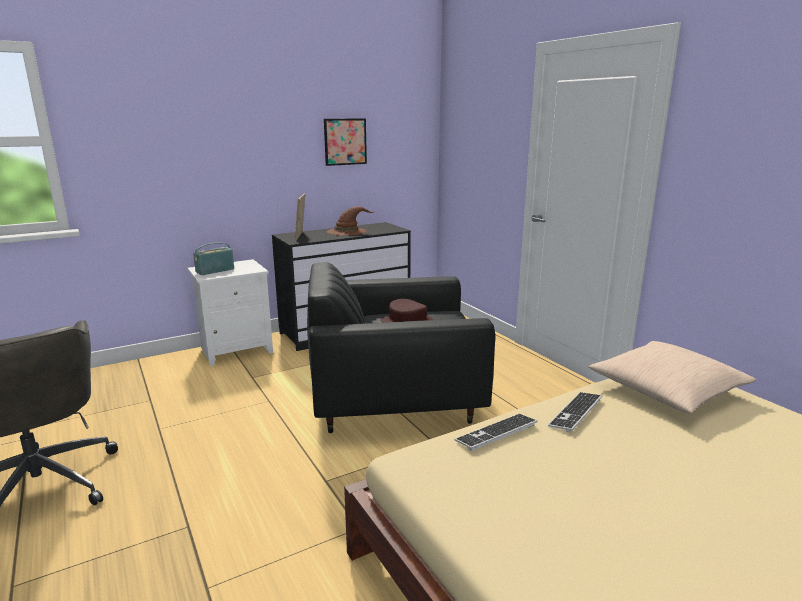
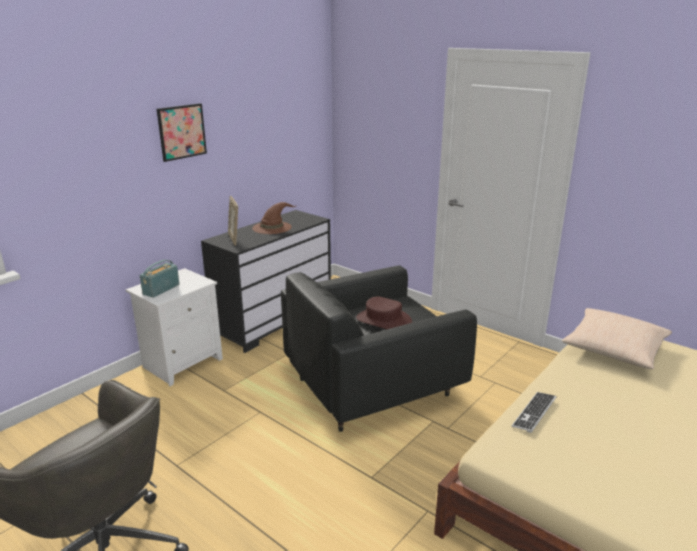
camera: 20 degrees left, 5 degrees up
(345, 141) = (257, 137): picture -> picture (182, 132)
(575, 412) = (572, 382): keyboard -> none

